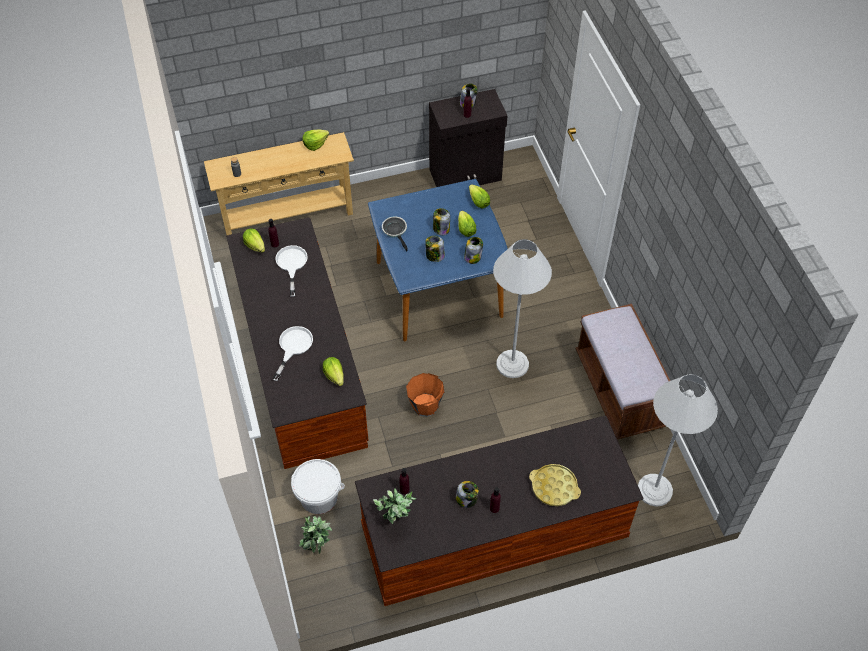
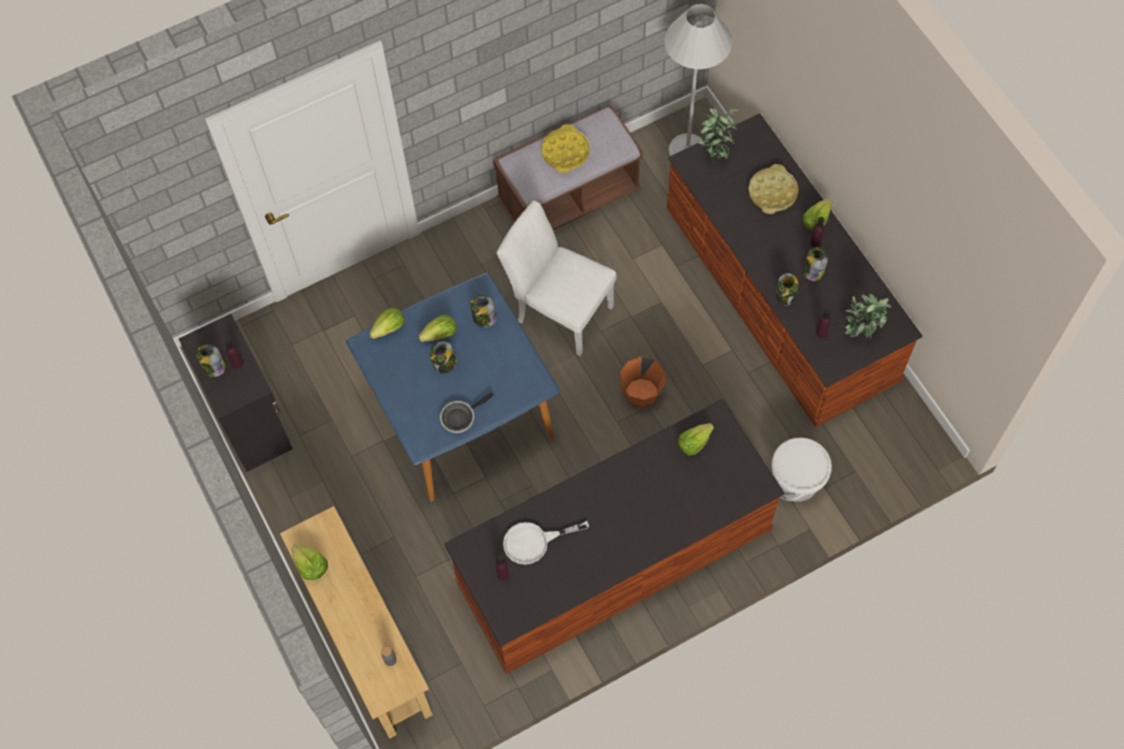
camera: 100 degrees left, 10 degrees up
(255, 246) = (511, 600): lettuce -> lettuce (816, 220)
(293, 347) = (665, 502): white frying pan -> none
(317, 547) = (858, 465): potted plant -> potted plant (714, 154)
(434, 256) = (492, 362): jar -> jar (786, 296)
(512, 364) = (558, 310): white floor lamp -> white chair
(628, 350) = (565, 152): none -> yellow tray

